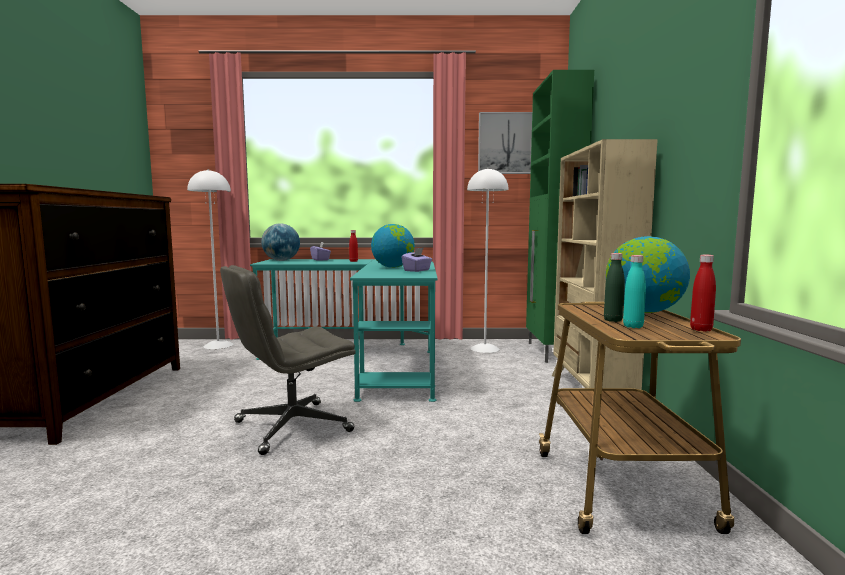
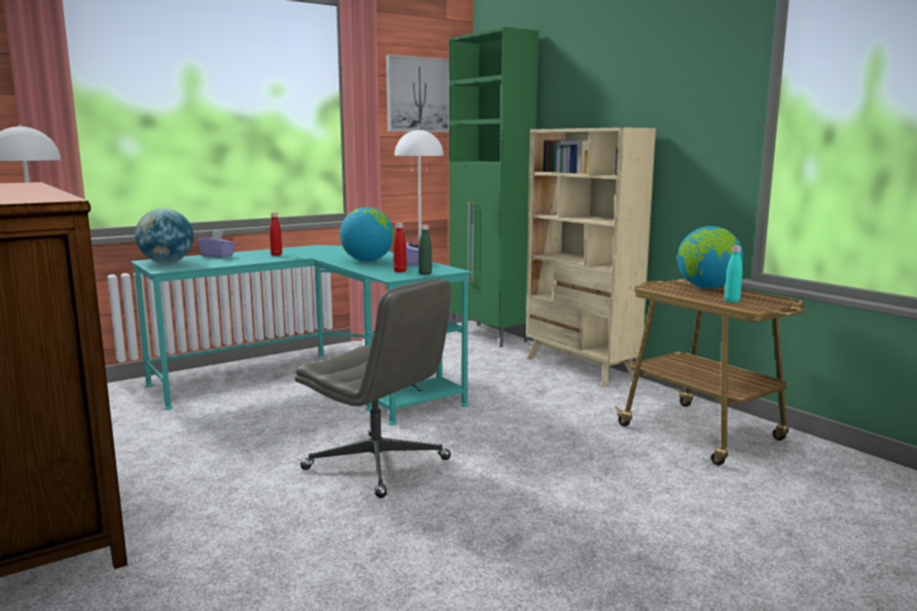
camera: 35 degrees left, 5 degrees up
(291, 427) = (378, 465): grey office chair -> grey office chair turned 75 degrees counterclockwise
(613, 320) = (708, 298): green bottle -> green bottle (425, 274)
(701, 329) = (772, 297): red bottle -> red bottle (400, 271)

